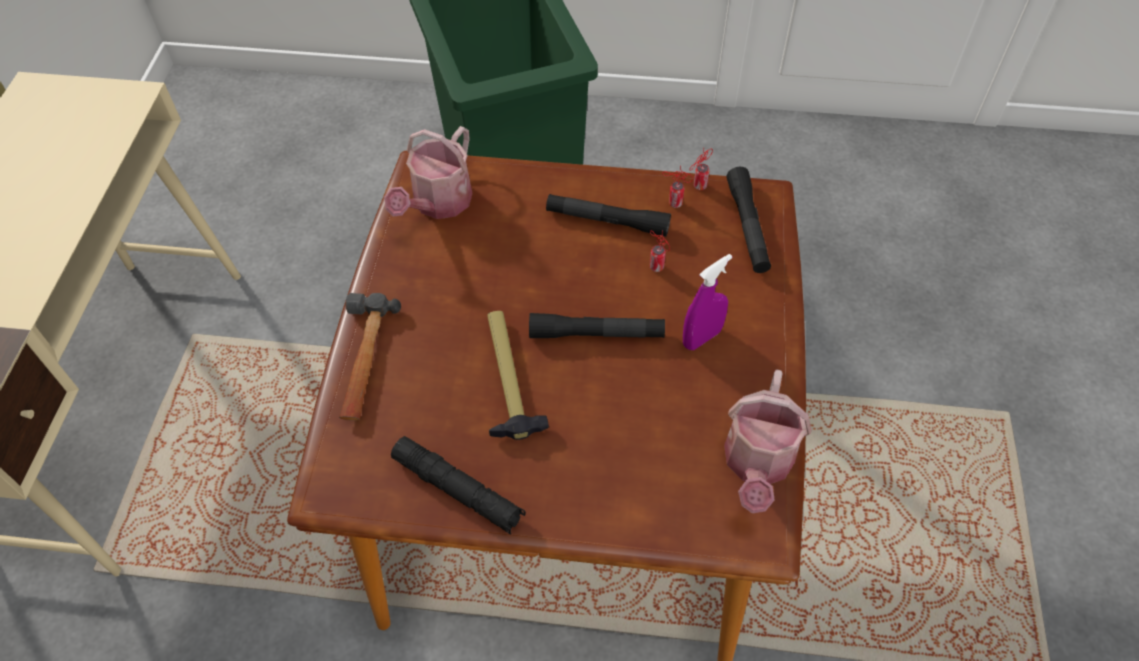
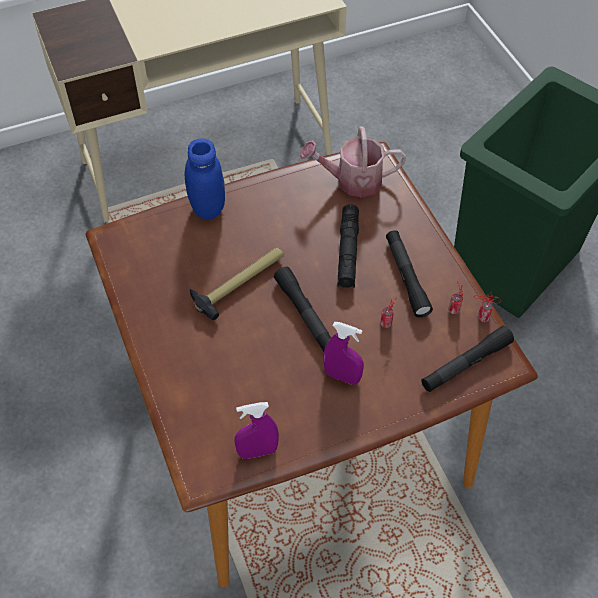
camera: 60 degrees right, 0 degrees up
(363, 360) = (208, 207): hammer -> blue jar
(458, 490) = (146, 297): black flashlight -> black flashlight (348, 252)
(757, 464) = (257, 451): watering can -> purple spray bottle

